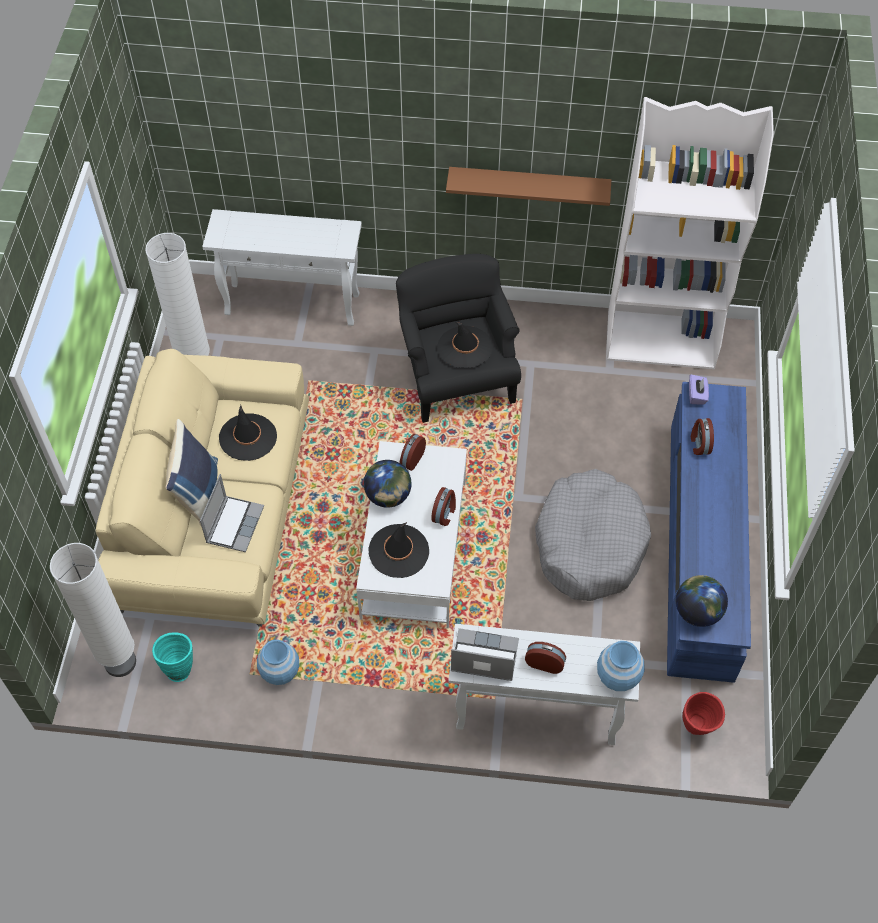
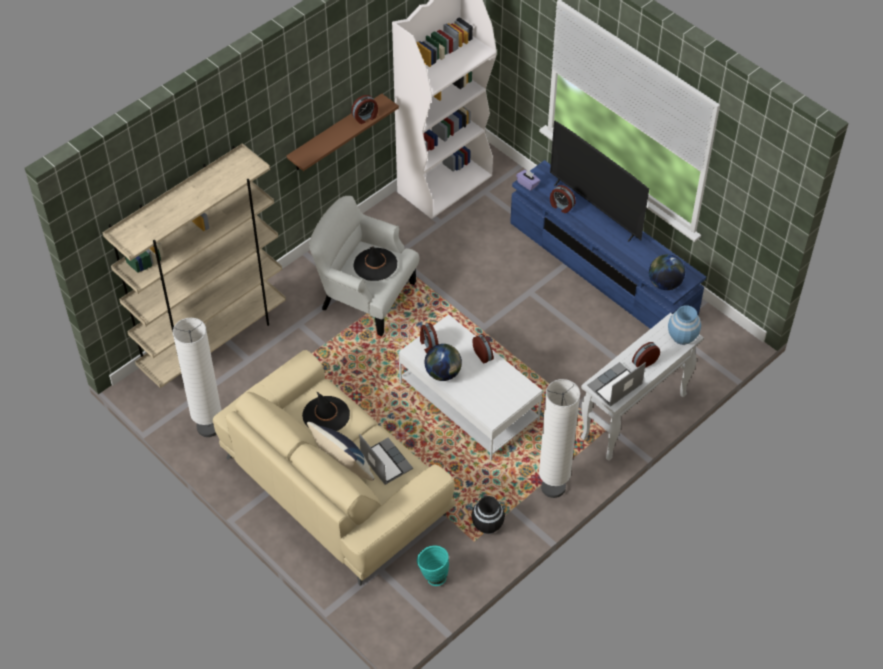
camera: 50 degrees left, 5 degrees down
(120, 662) = (398, 607): white floor lamp -> white floor lamp (553, 487)
(280, 671) = (487, 524): blue vase -> black vase
(293, 304) = (214, 341): white console table -> beige bookcase
(399, 551) = (487, 393): black hat -> none
(456, 376) = (365, 296): black armchair -> white armchair
(564, 189) = (365, 117): none -> alarm clock
(589, 543) = (549, 316): grey dog bed -> none
(697, 729) = (710, 351): red vase -> none
(729, 477) = (595, 209): none -> television

